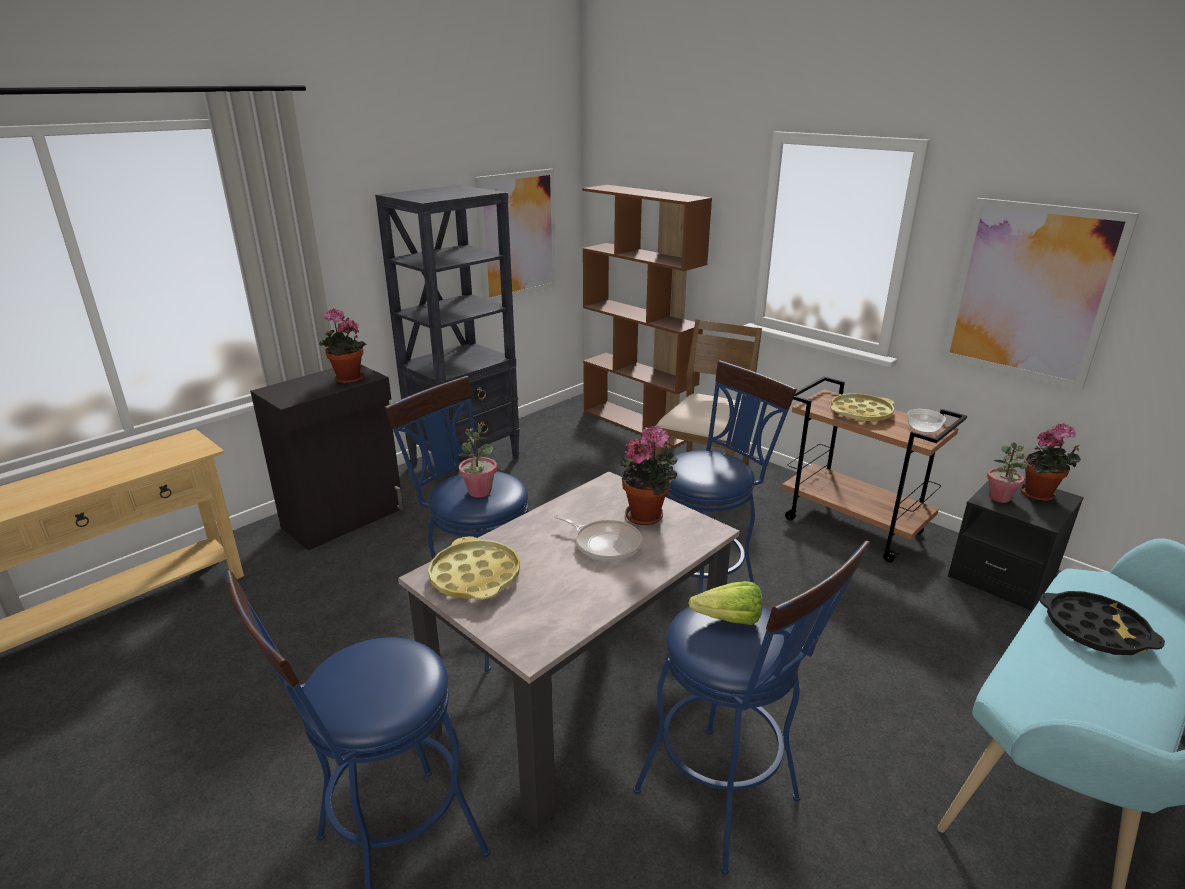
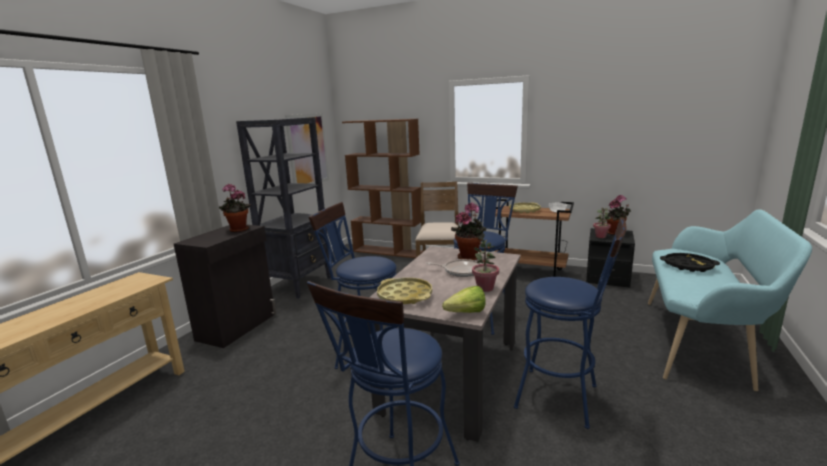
camera: 20 degrees left, 10 degrees down
(479, 492) = (368, 264): potted plant -> potted plant (485, 288)
(722, 619) = (552, 283): lettuce -> lettuce (462, 313)
(1030, 292) = (589, 139): picture -> none

